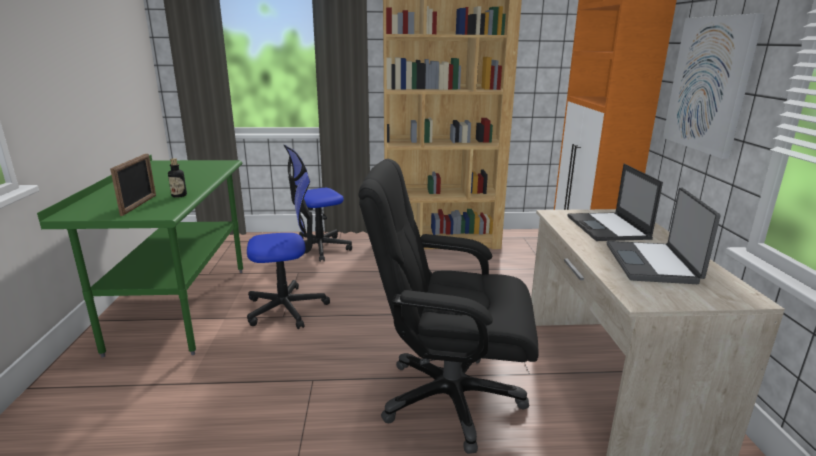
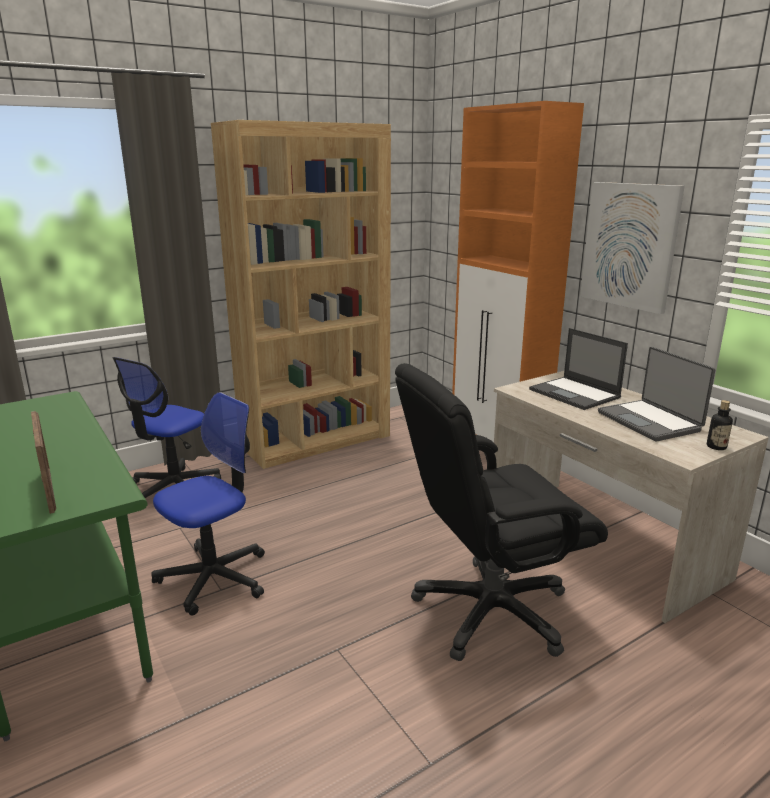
camera: 30 degrees left, 0 degrees up
(179, 195) = (86, 462): bottle -> bottle (716, 447)

